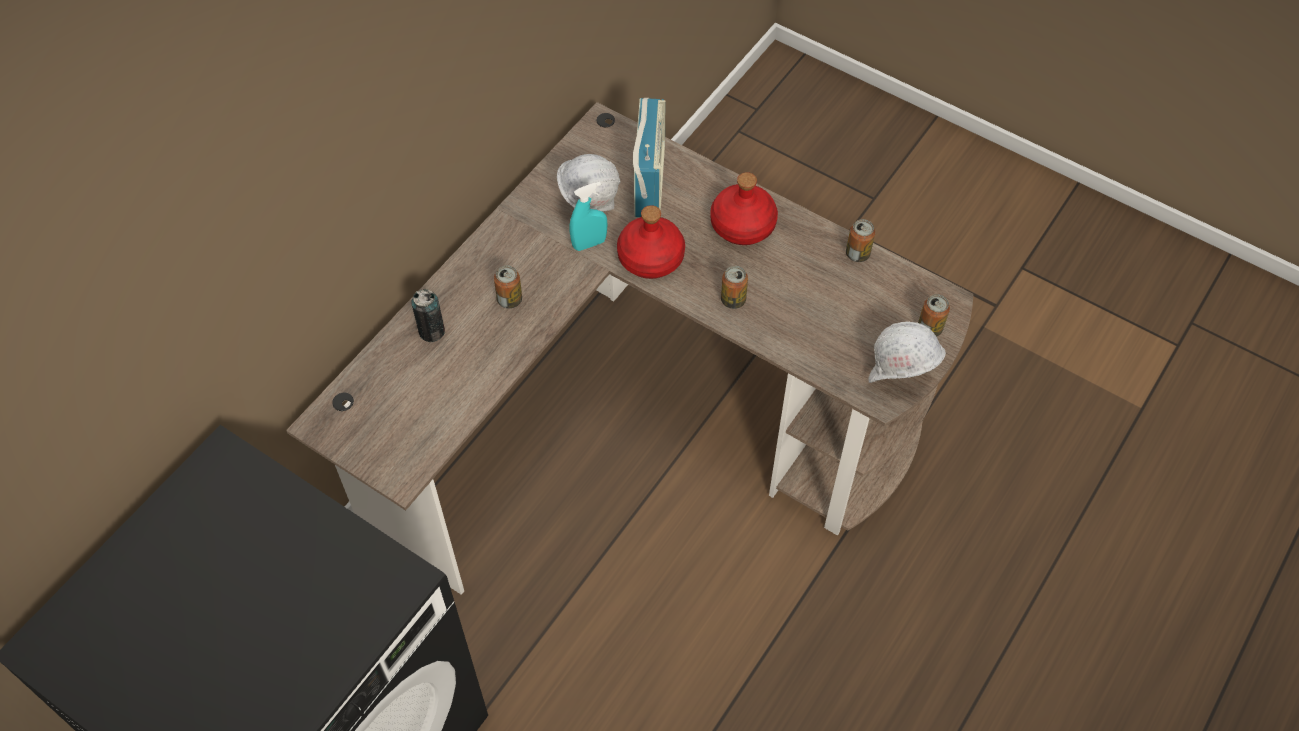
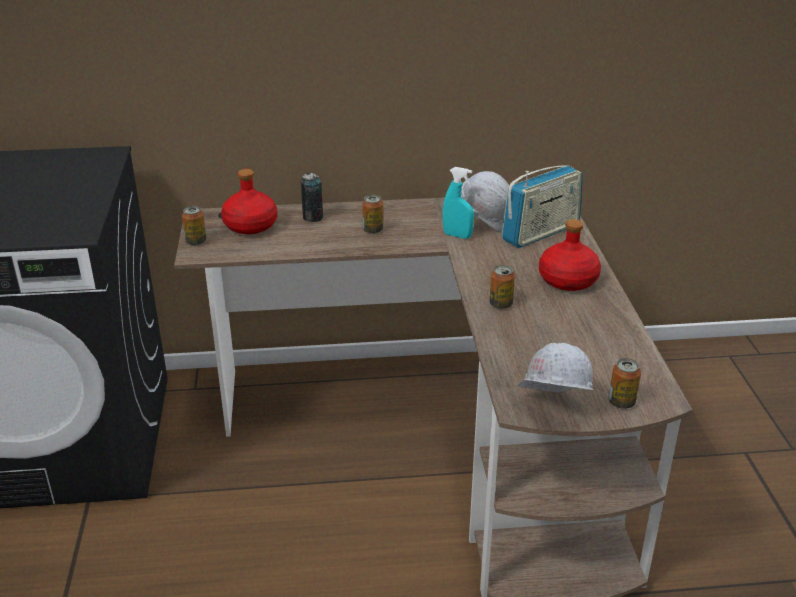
camera: 50 degrees right, 25 degrees down
(650, 258) = (482, 260): red bottle -> red bottle (249, 226)
(857, 254) = (629, 337): can -> can (196, 242)

